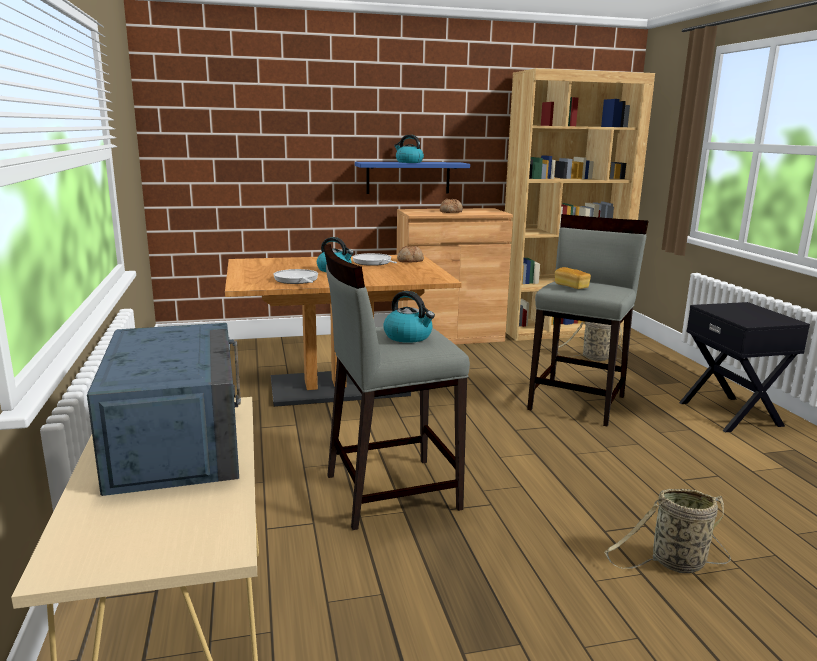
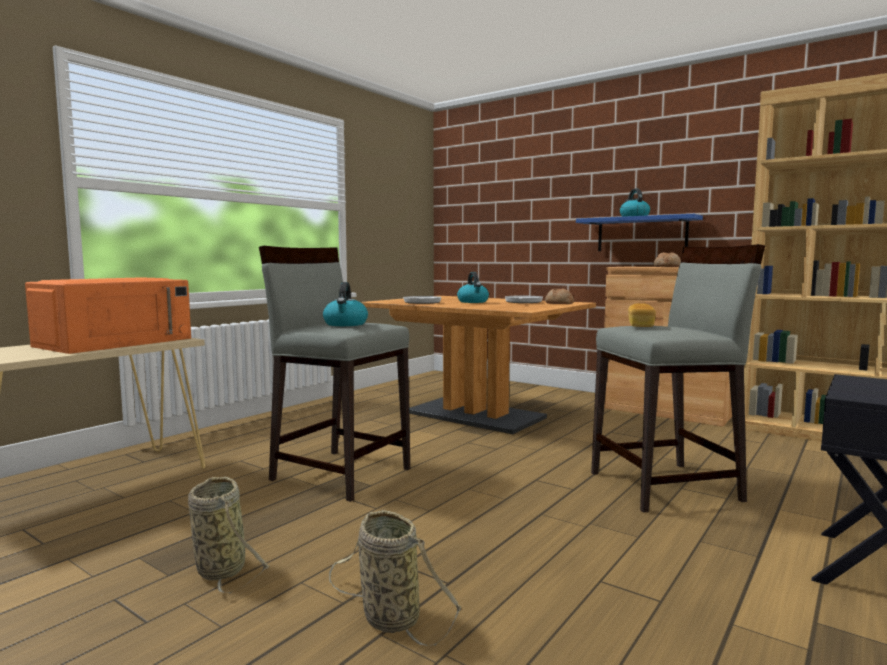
camera: 50 degrees right, 10 degrees down
(175, 440) = (116, 342): blue microwave -> orange microwave
(594, 358) = (808, 465): basket -> basket (220, 568)

